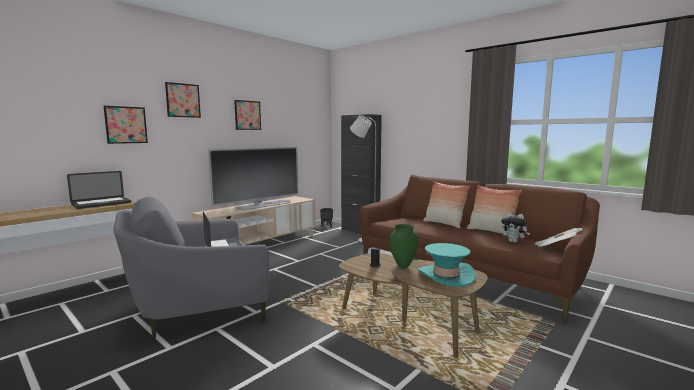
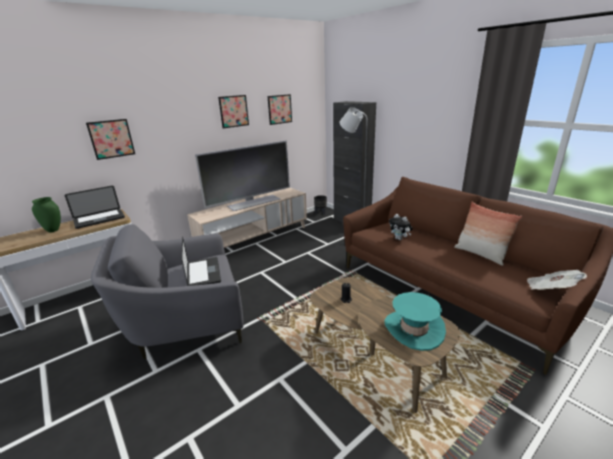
camera: 10 degrees right, 15 degrees up
(183, 100) = (164, 105): picture -> picture (279, 109)
(403, 266) = (371, 308): green vase -> green vase (54, 230)
(444, 224) = (430, 238): pillow -> none
(514, 242) = (502, 276): plush toy -> plush toy (400, 239)

